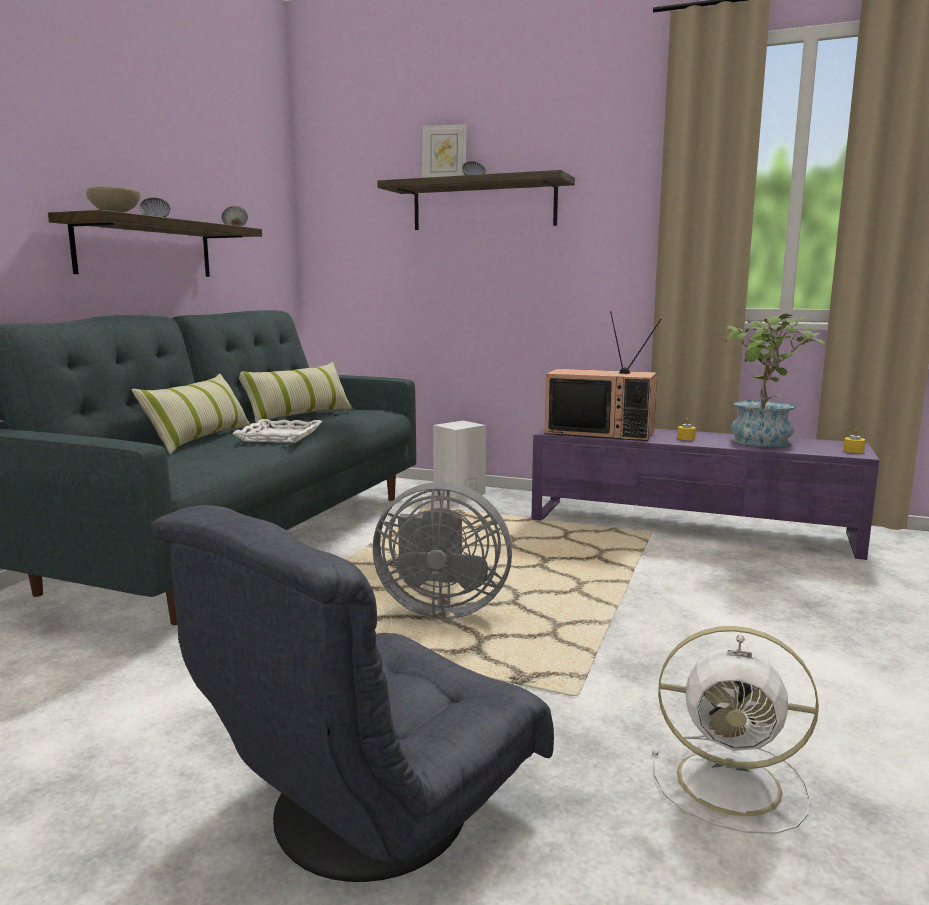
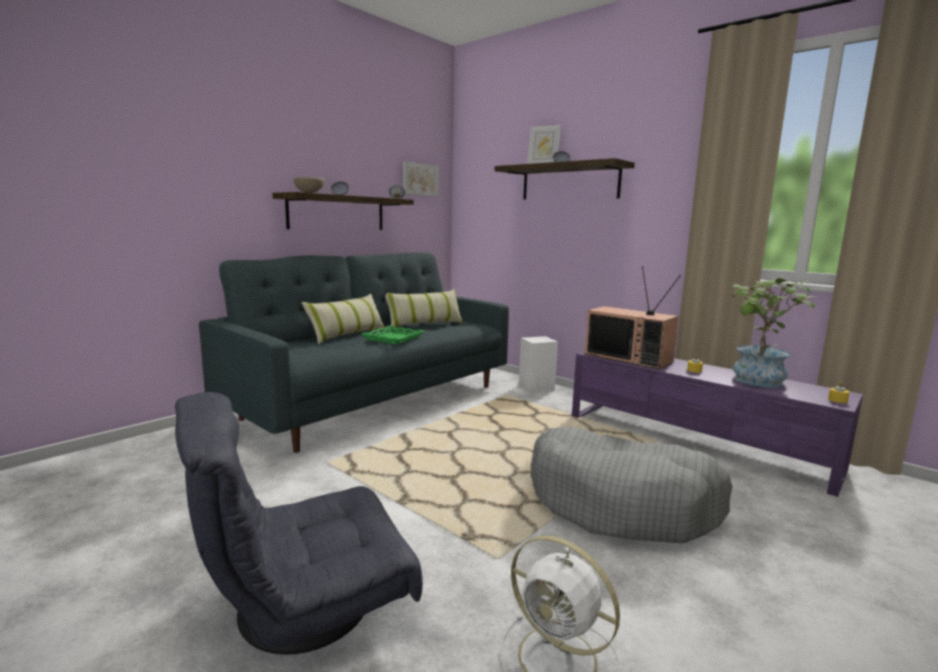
camera: 20 degrees right, 0 degrees up
(253, 200) = (419, 179): none -> picture
(280, 436) = (393, 338): white tray -> green tray
(440, 608) = (457, 472): grey fan -> none
(666, 606) = (622, 503): none -> grey dog bed

